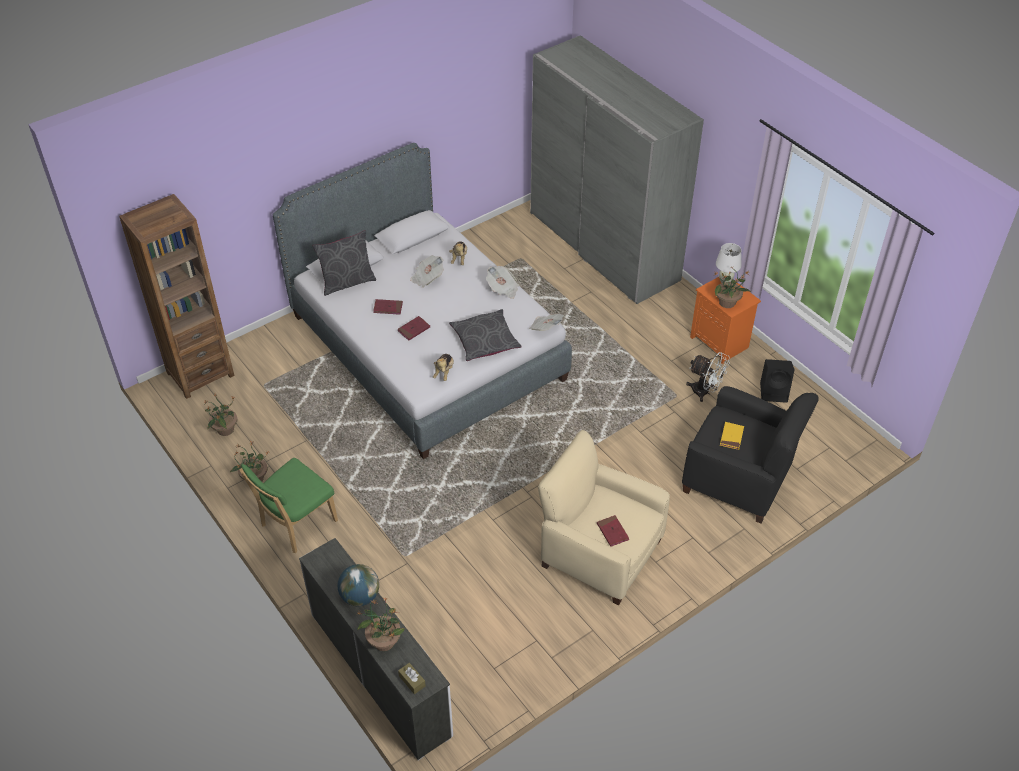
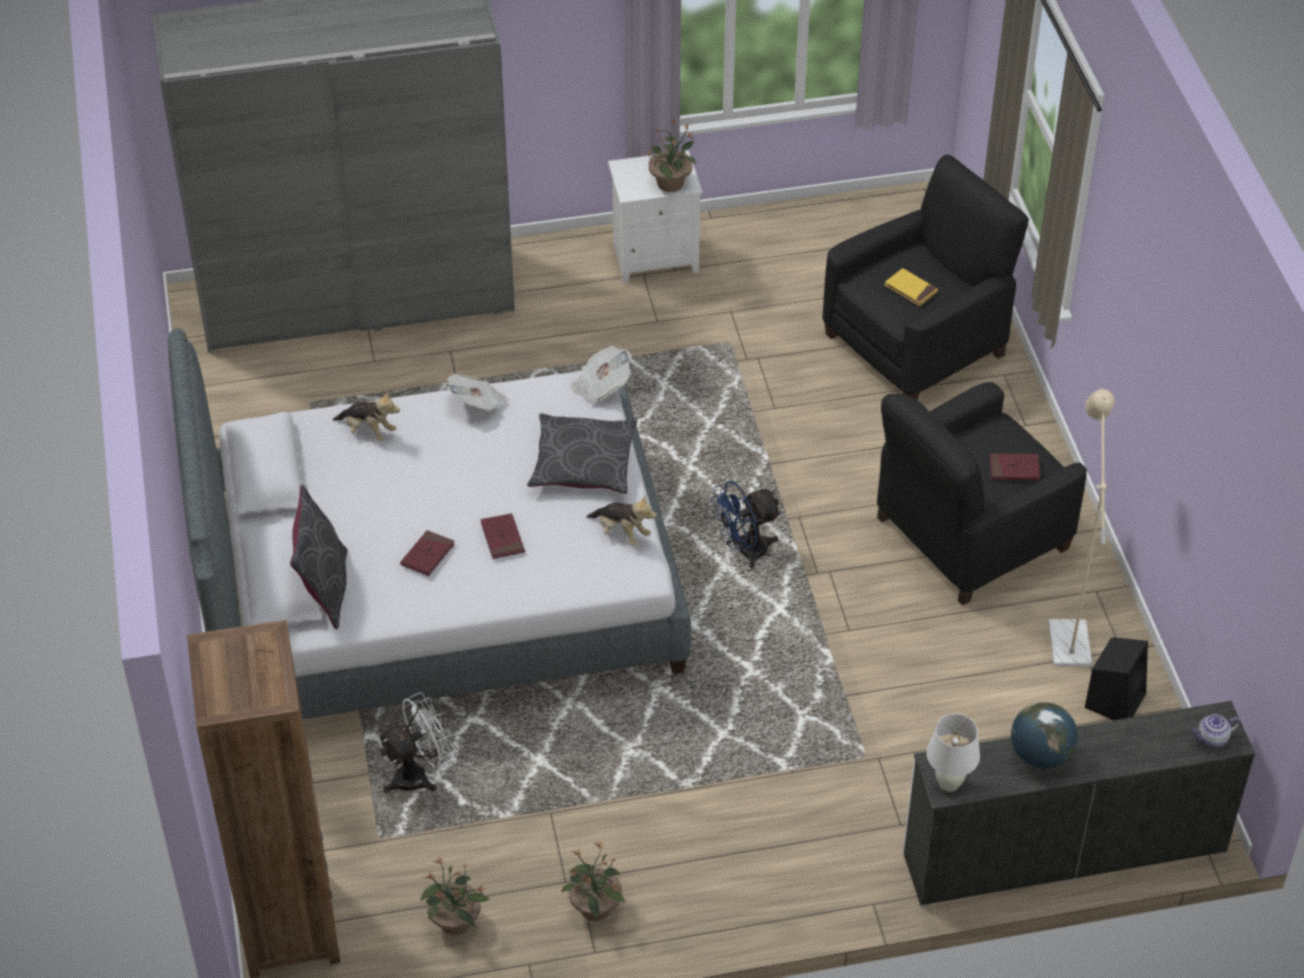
camera: 65 degrees left, 0 degrees up
(296, 525) = (728, 877): green chair -> none
(383, 641) = (1131, 751): potted plant -> none
(412, 681) = (1211, 739): brown tissue box -> teapot
(427, 278) = (387, 484): newspaper -> none
(524, 455) = (745, 551): none -> blue fan
(548, 626) = (1068, 634): none -> beige floor lamp
(599, 552) = (969, 534): beige armchair -> black armchair
(705, 392) = (740, 312): white fan -> white fan (419, 775)
(720, 343) = (656, 257): orange nightstand -> white nightstand
(725, 281) = (626, 168): white table lamp -> white table lamp (949, 783)
(774, 392) = (784, 244): black speaker -> black speaker (1115, 699)

